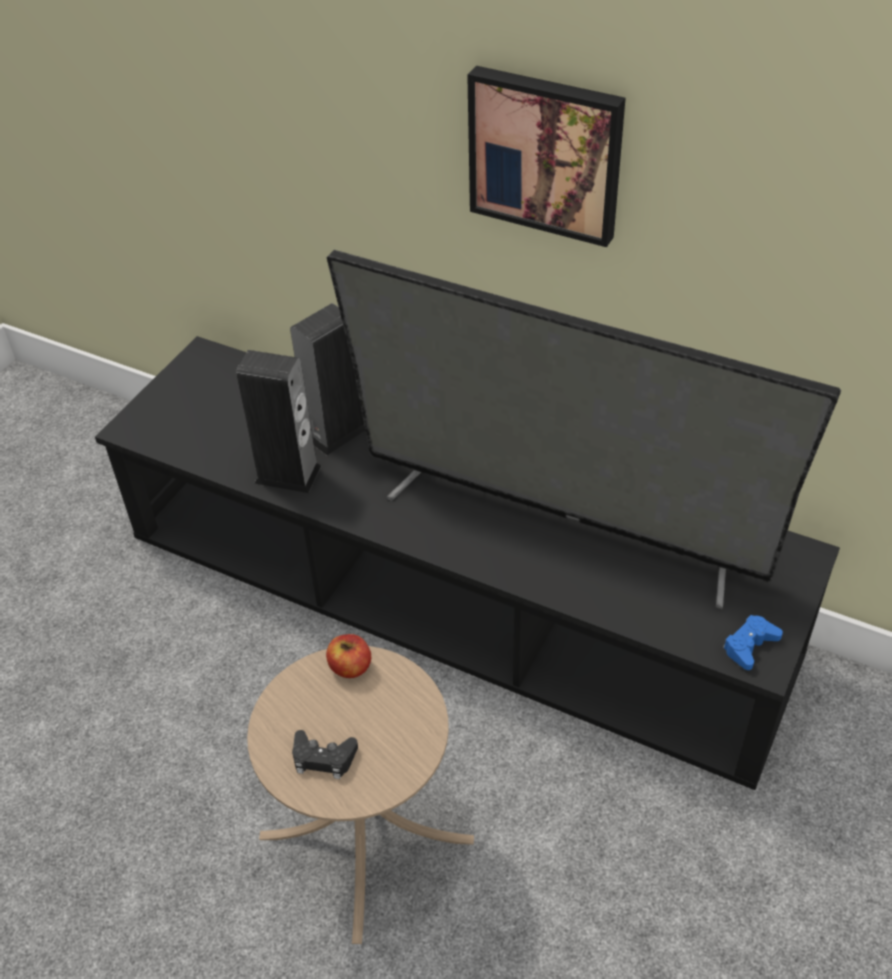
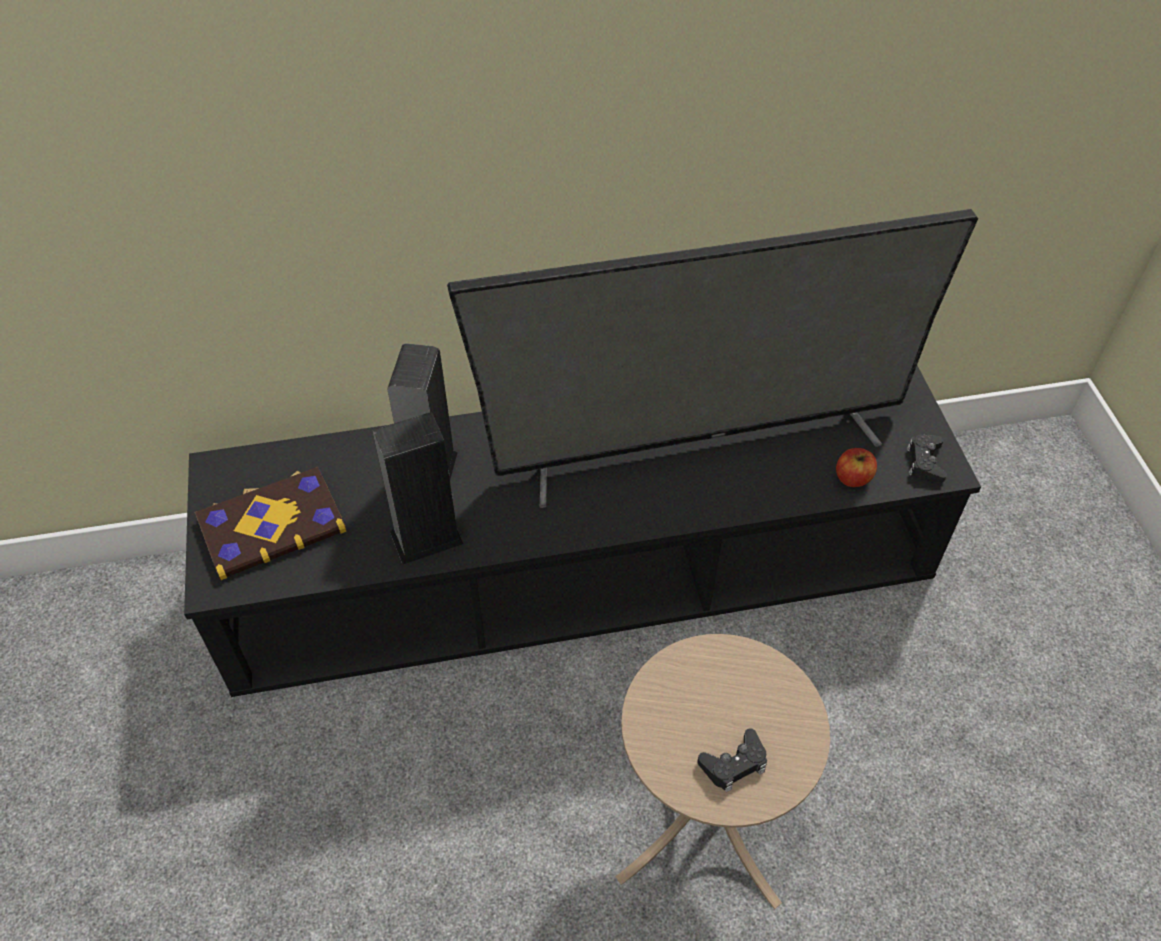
camera: 40 degrees left, 5 degrees up
(200, 409) = (271, 524): none -> book
(350, 667) = (675, 672): apple -> apple (852, 478)
(546, 153) = (620, 99): picture -> none
(749, 645) = (925, 462): blue game controller -> black game controller

